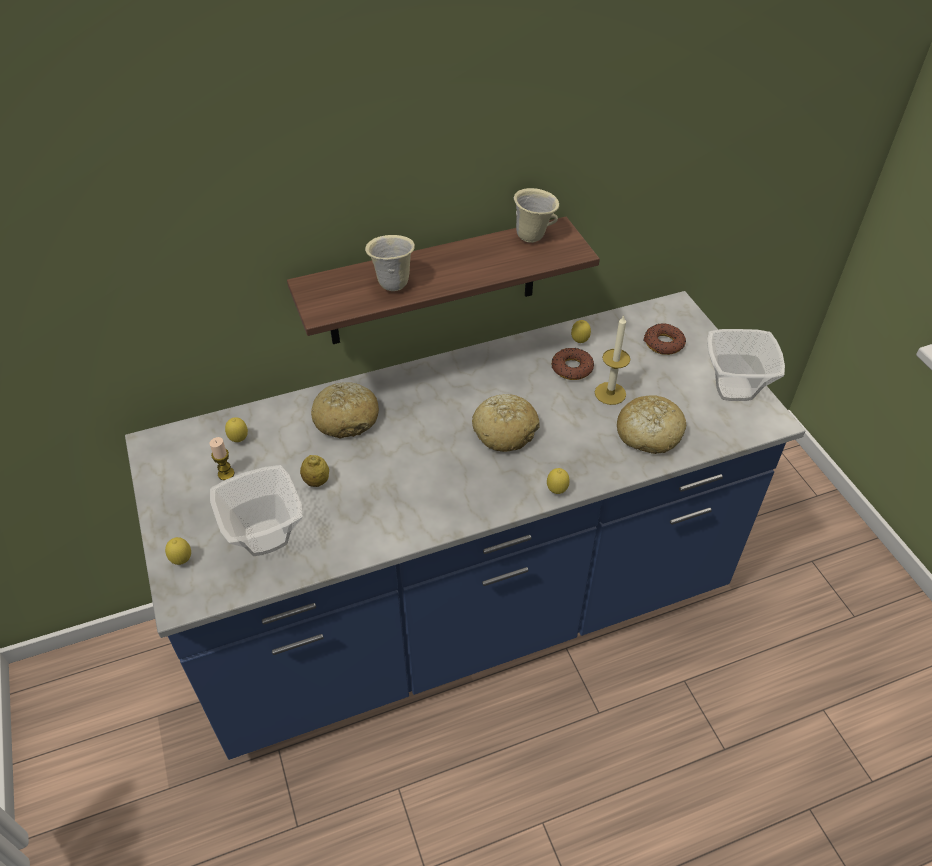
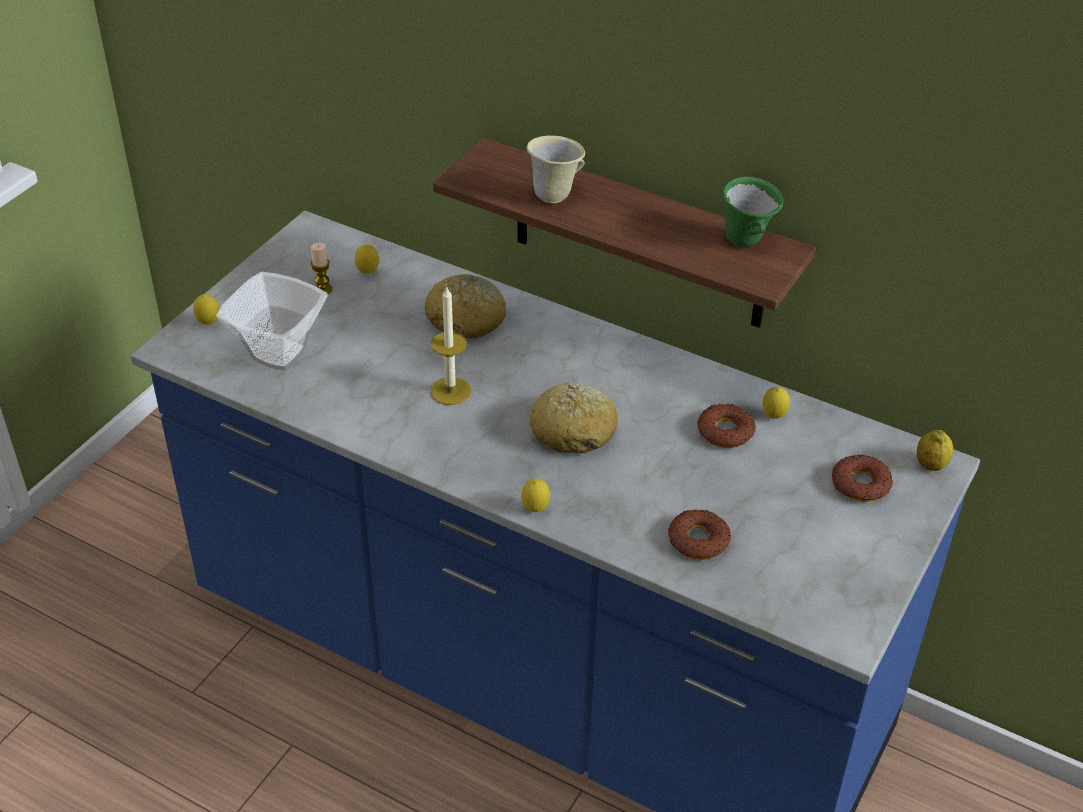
camera: 50 degrees right, 5 degrees down
(316, 481) = (372, 346): lemon -> lemon (930, 465)
(534, 237) = (747, 242): beige mug -> green mug
(610, 393) = (723, 480): candle -> candle (450, 391)
(648, 434) = (698, 540): bread -> donut
(732, 388) = (860, 577): bowl -> none

